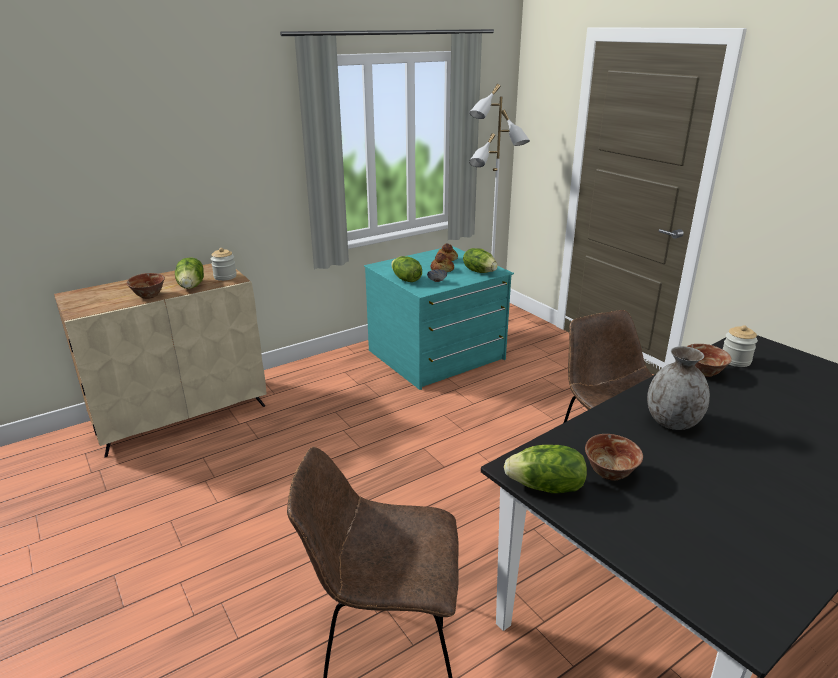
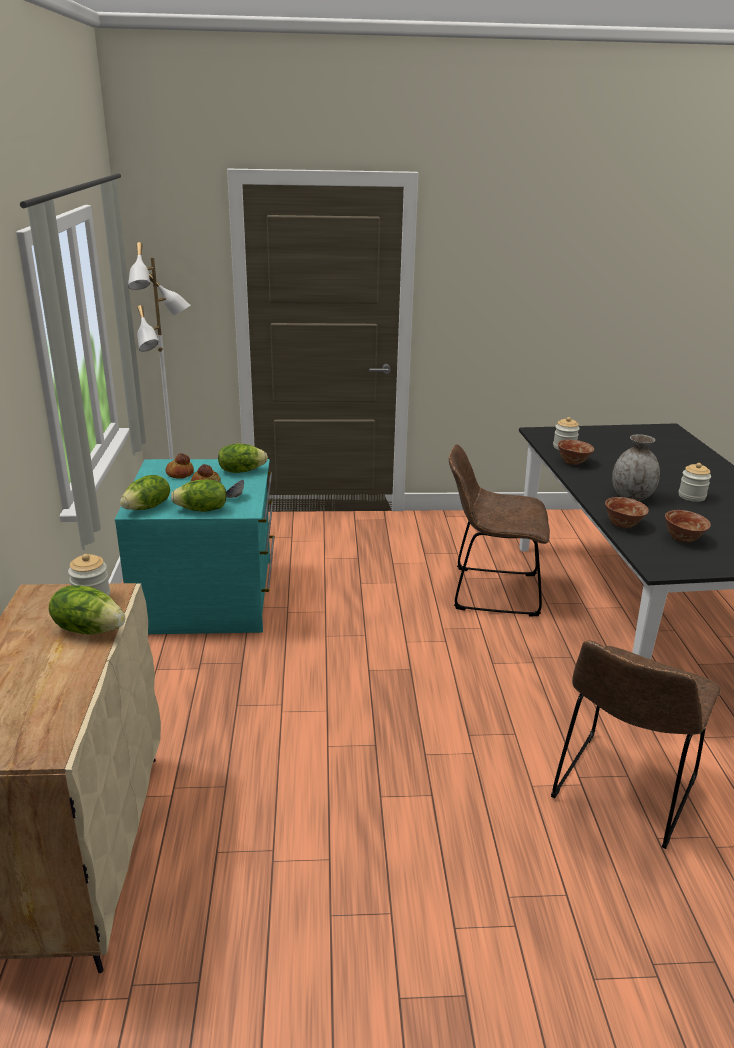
camera: 60 degrees left, 0 degrees up
(149, 296) = (74, 671): bowl -> bowl (623, 524)
(546, 487) = (689, 565): lettuce -> lettuce (148, 507)
(745, 462) = (691, 496): none -> jar

